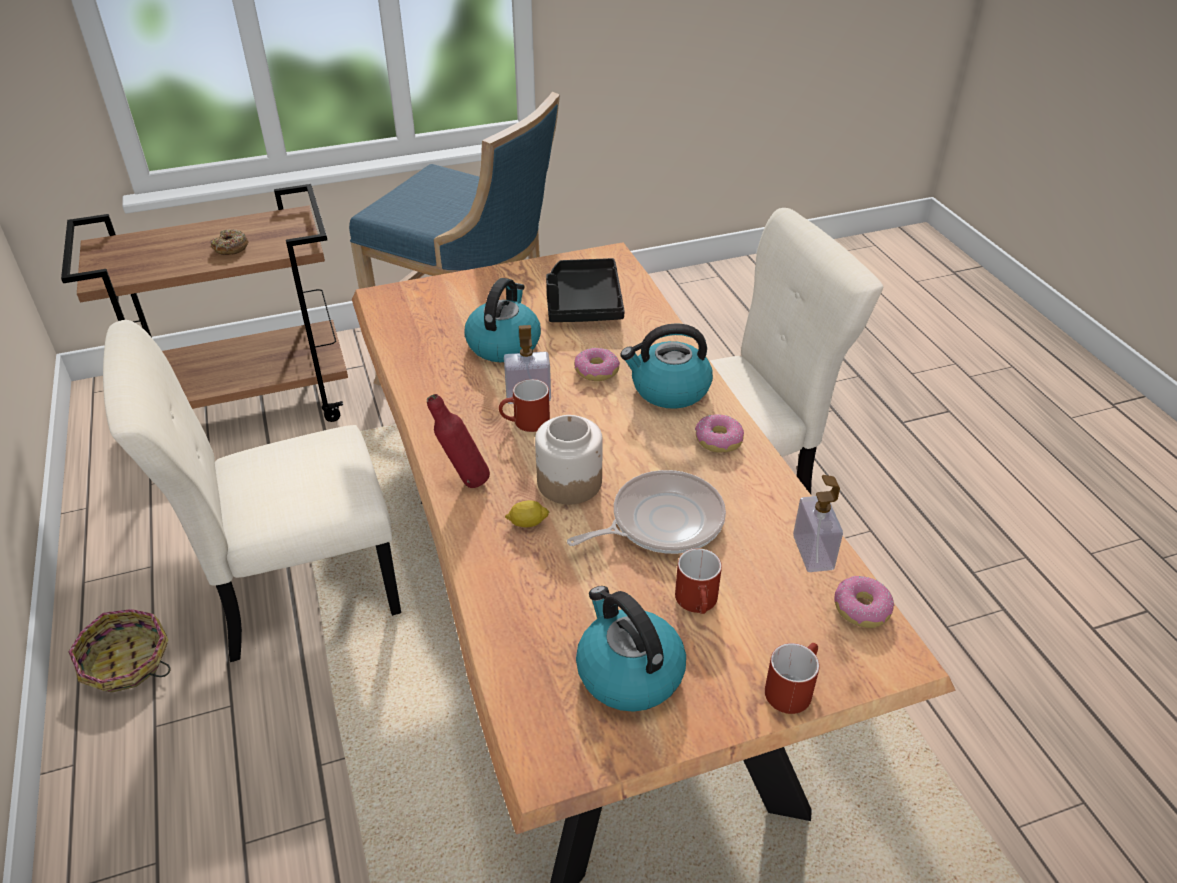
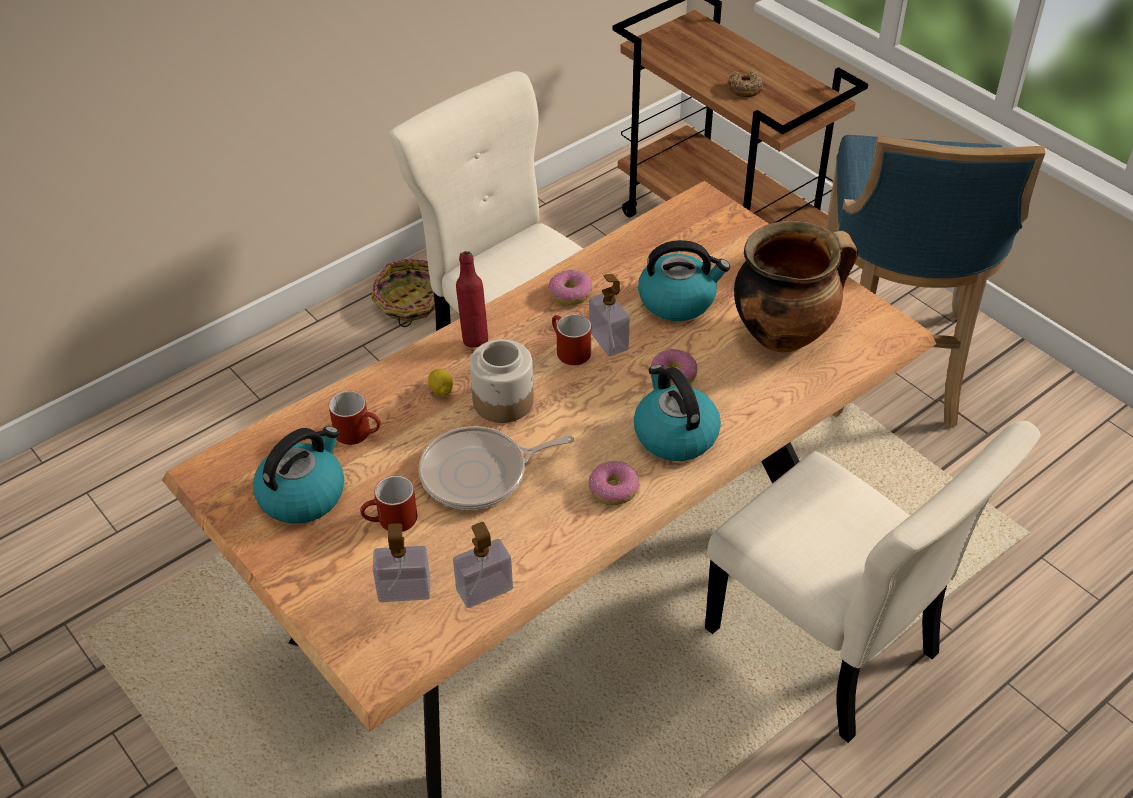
camera: 70 degrees right, 5 degrees up
(583, 303) = (784, 334): black tray -> cooking pot
(661, 521) = (479, 474): frying pan -> frying pan turned 120 degrees clockwise
(791, 687) = (319, 600): red mug -> red mug (359, 432)
(797, 612) = (404, 590): none -> soap dispenser
(861, 608) = (425, 636): donut -> donut (570, 293)

